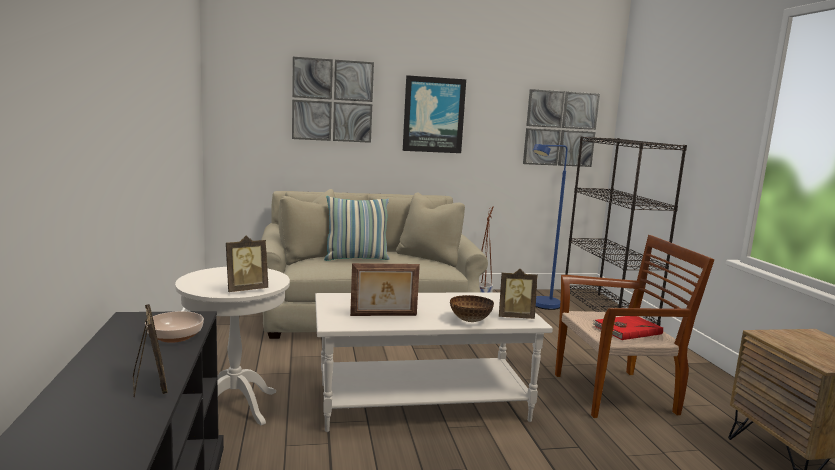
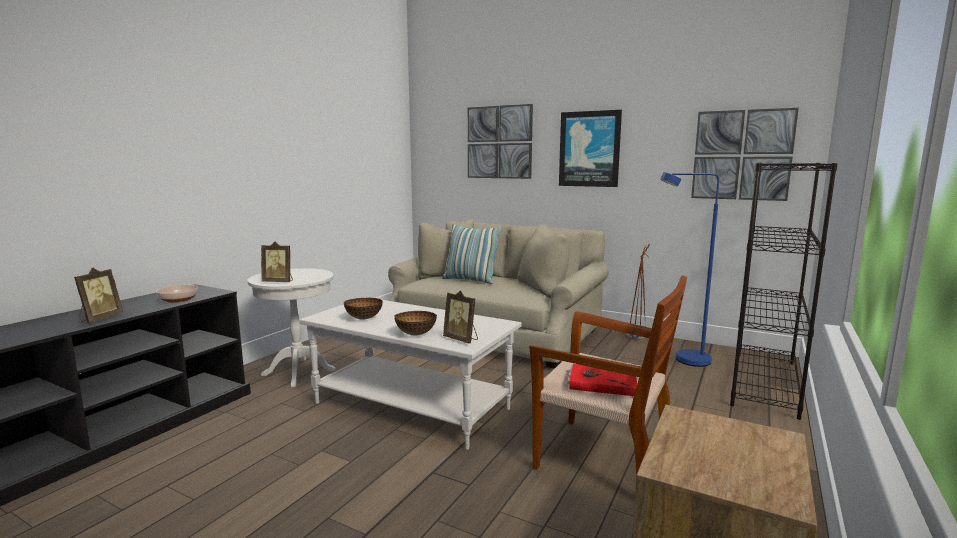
camera: 40 degrees right, 0 degrees up
(383, 315) = (364, 318): picture frame -> bowl

